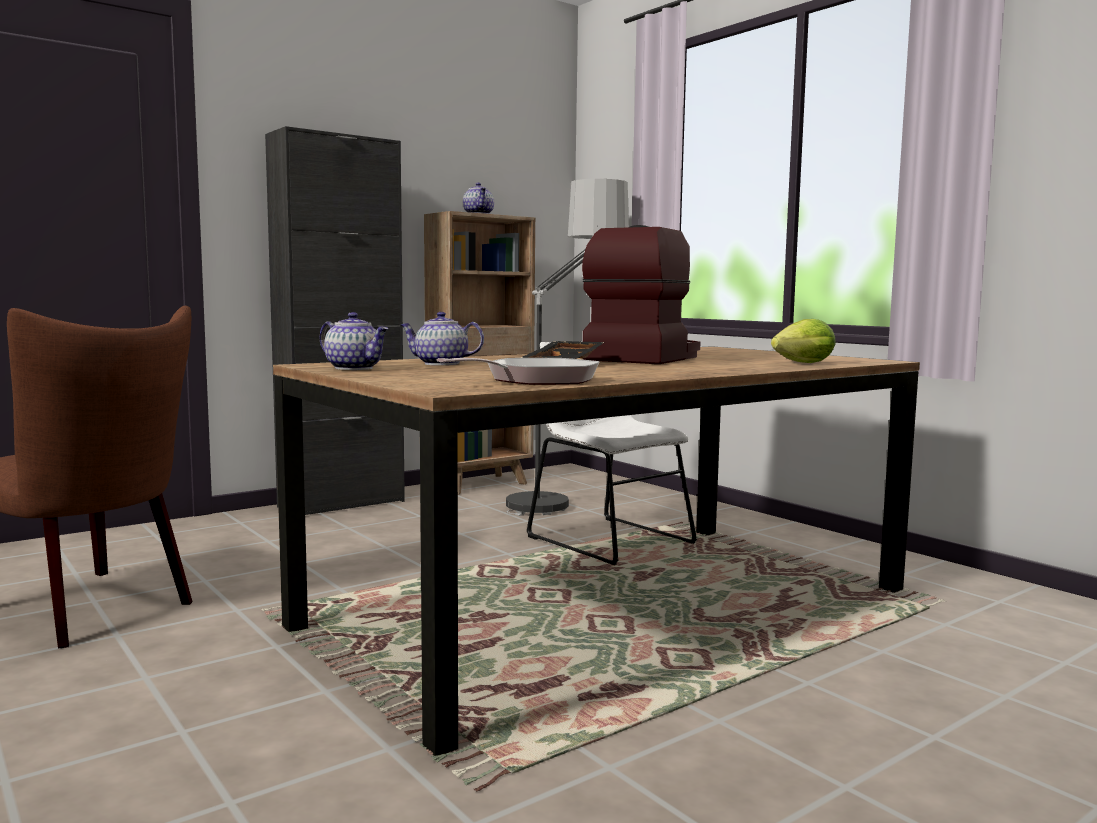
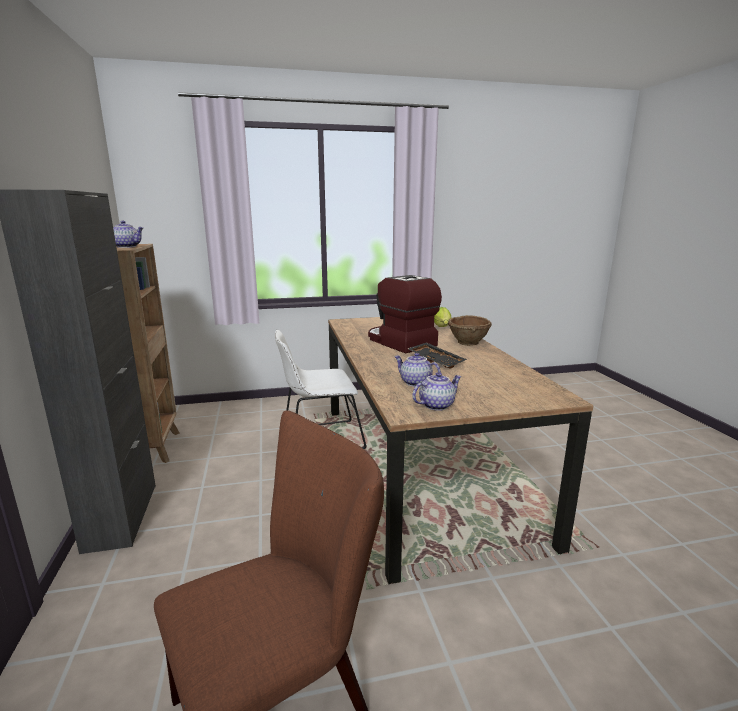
camera: 65 degrees left, 10 degrees up
(440, 364) = (415, 383): teapot -> teapot turned 90 degrees clockwise
(535, 380) = (517, 378): frying pan -> none
(563, 497) = (227, 429): floor lamp -> none
(715, 369) = (468, 343): none -> brown bowl

